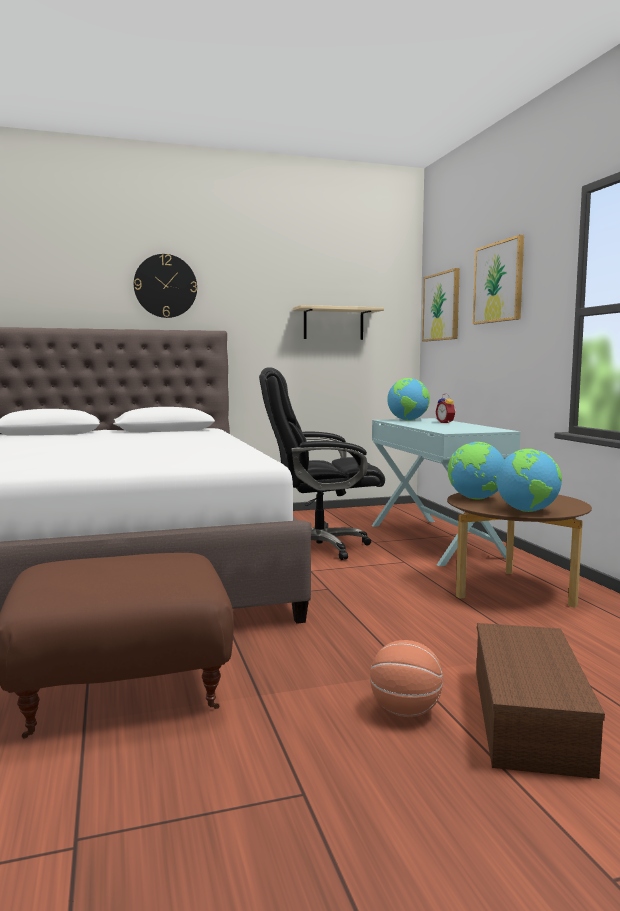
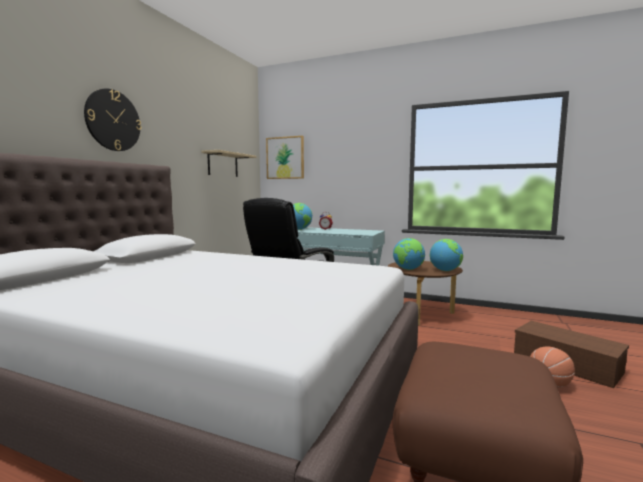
camera: 50 degrees left, 0 degrees up
(499, 282) = (343, 147): picture -> none

